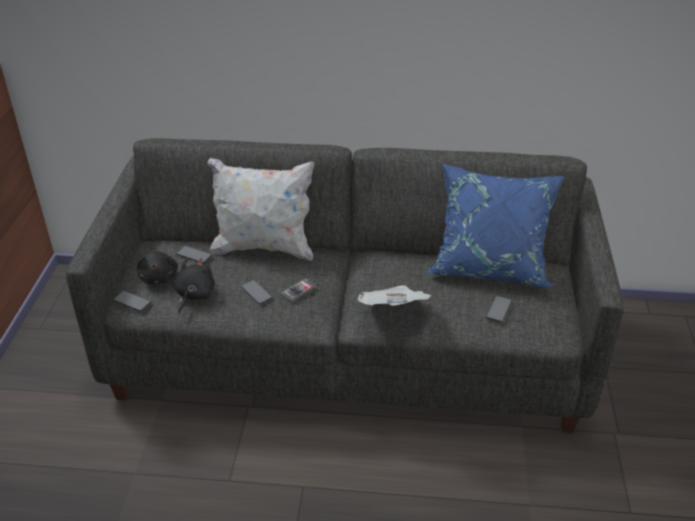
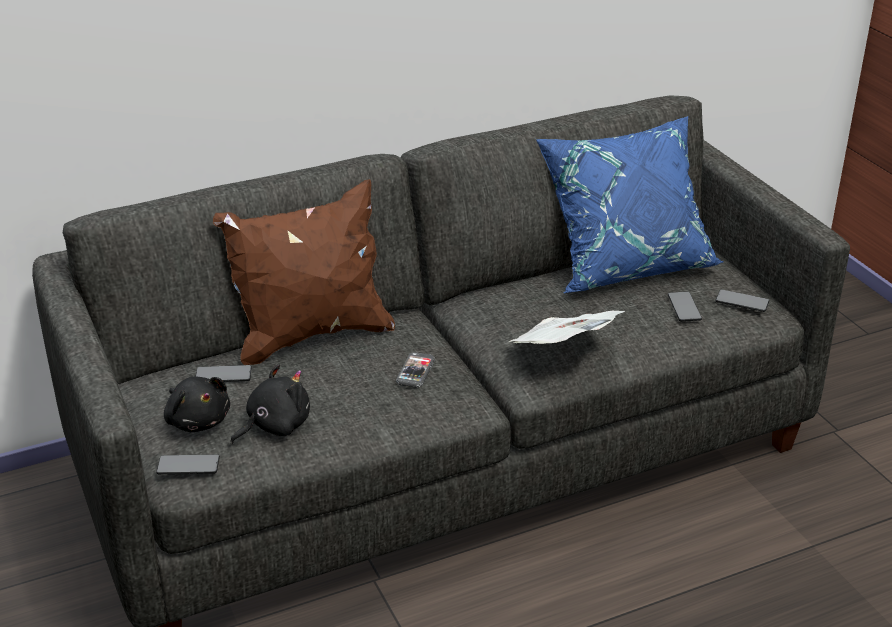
camera: 30 degrees left, 5 degrees down
(194, 295) = (275, 426): black plush toy -> black plush toy turned 60 degrees clockwise
(256, 292) = (360, 392): phone -> phone (742, 302)
(264, 247) = (311, 335): white pillow -> brown pillow

